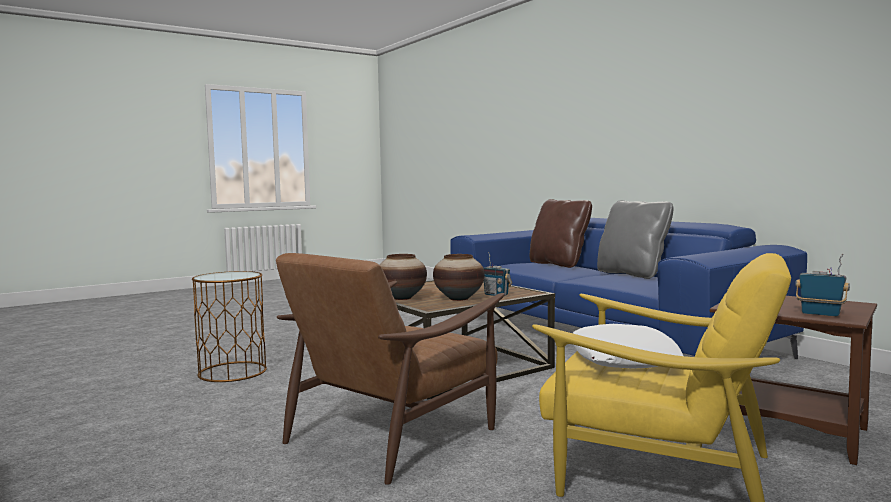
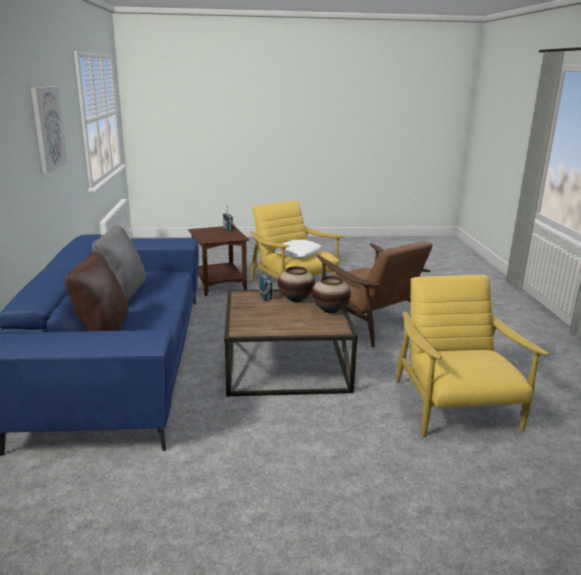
camera: 150 degrees left, 15 degrees up
(232, 372) = (456, 407): brown side table -> yellow armchair
(393, 432) = (369, 323): brown armchair -> brown armchair turned 75 degrees clockwise
(744, 88) = (48, 128): none -> picture

